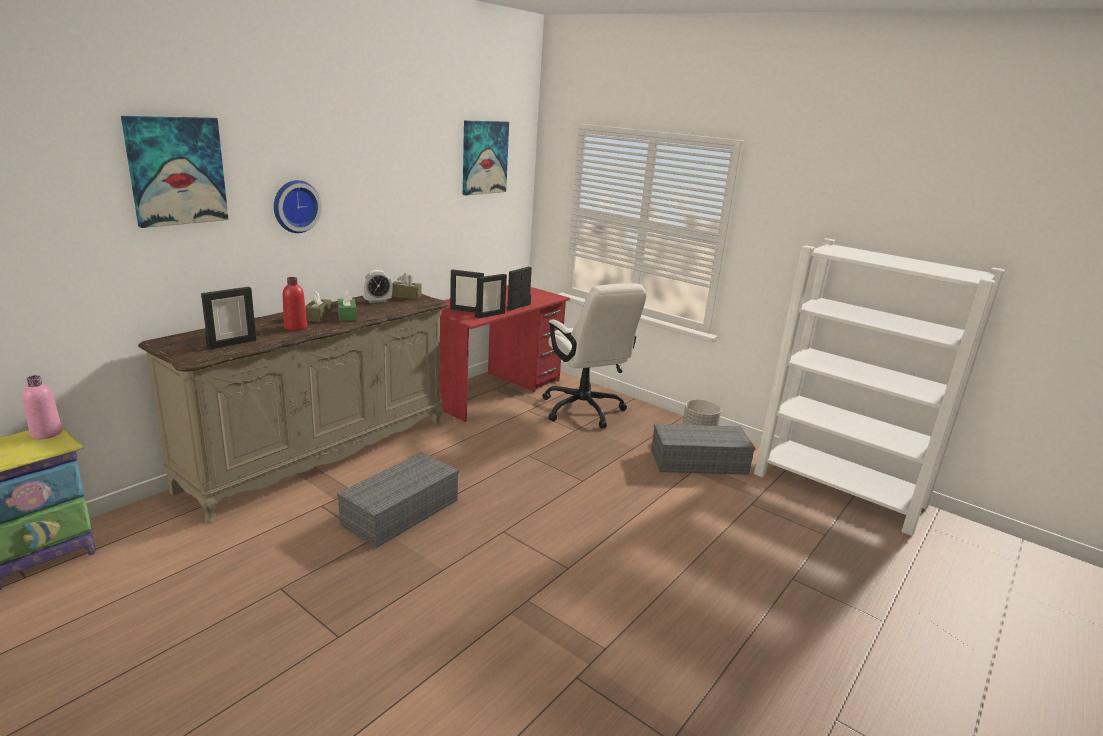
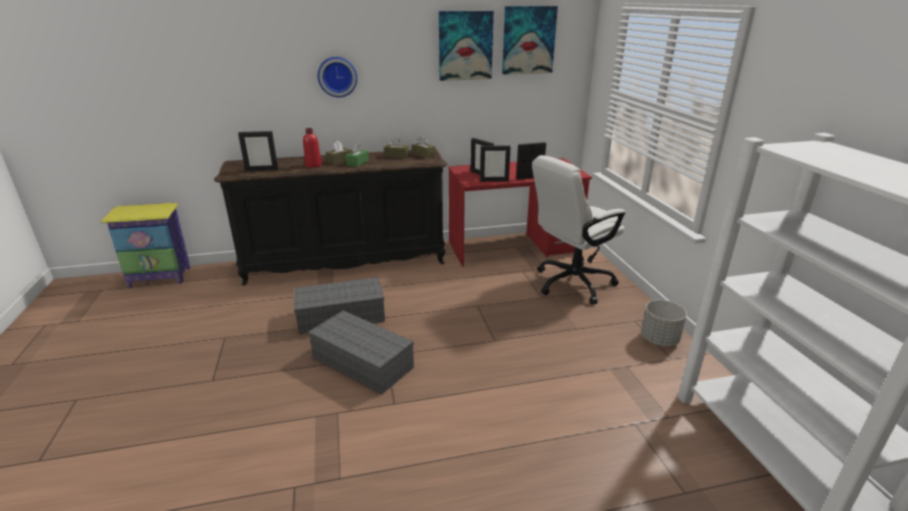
camera: 40 degrees right, 5 degrees up
(46, 433) = (162, 207): pink bottle -> none
(176, 171) = (246, 48): picture -> picture (465, 46)
(323, 455) = (346, 263): beige cabinet -> black cabinet
(377, 301) = (396, 156): alarm clock -> brown tissue box
(584, 411) = (570, 284): white office chair -> white office chair turned 45 degrees clockwise
(699, 461) = (630, 363): grey storage box -> grey storage box (364, 362)

